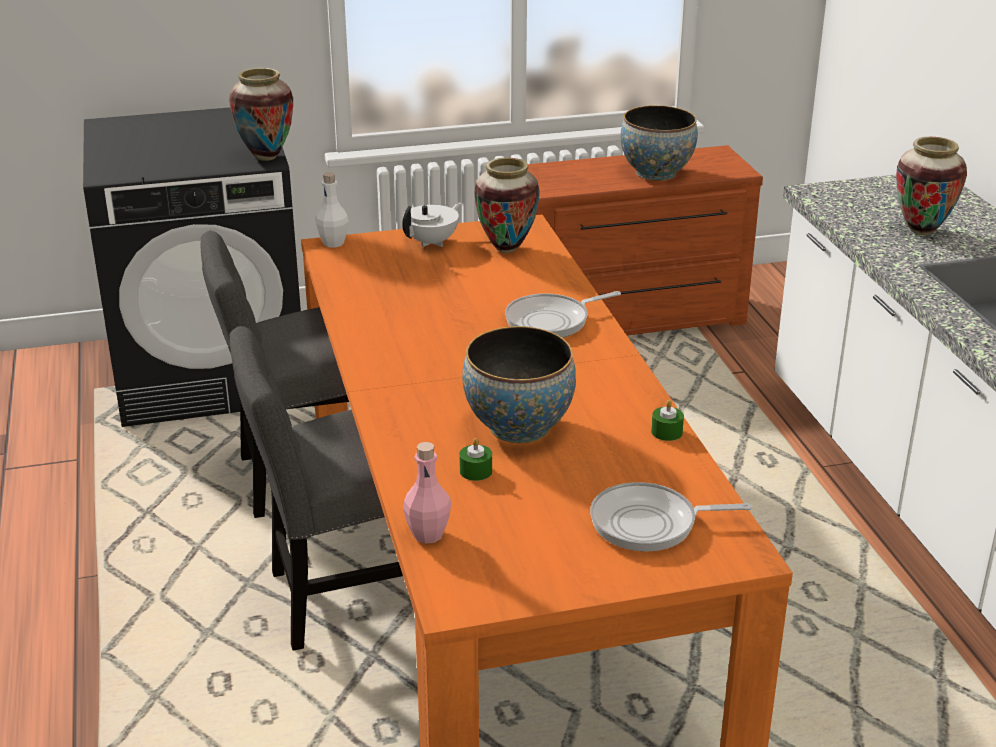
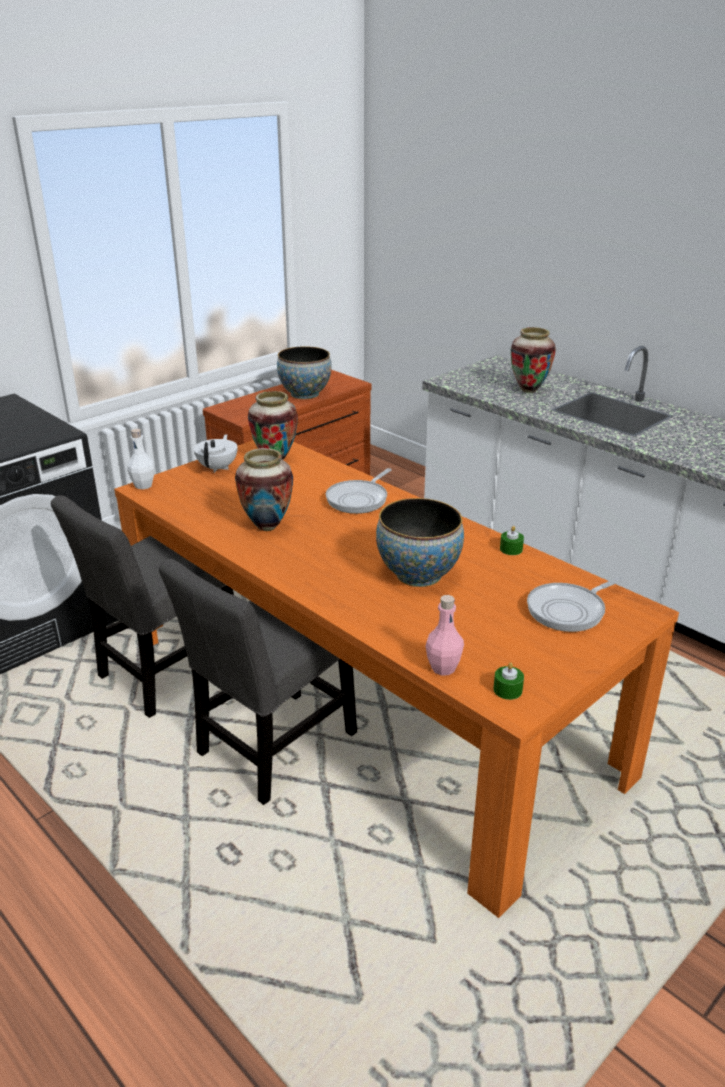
camera: 30 degrees left, 0 degrees up
(266, 157) = (58, 430): vase -> vase (267, 527)
(476, 471) = (424, 613): green candle -> green candle (507, 690)

